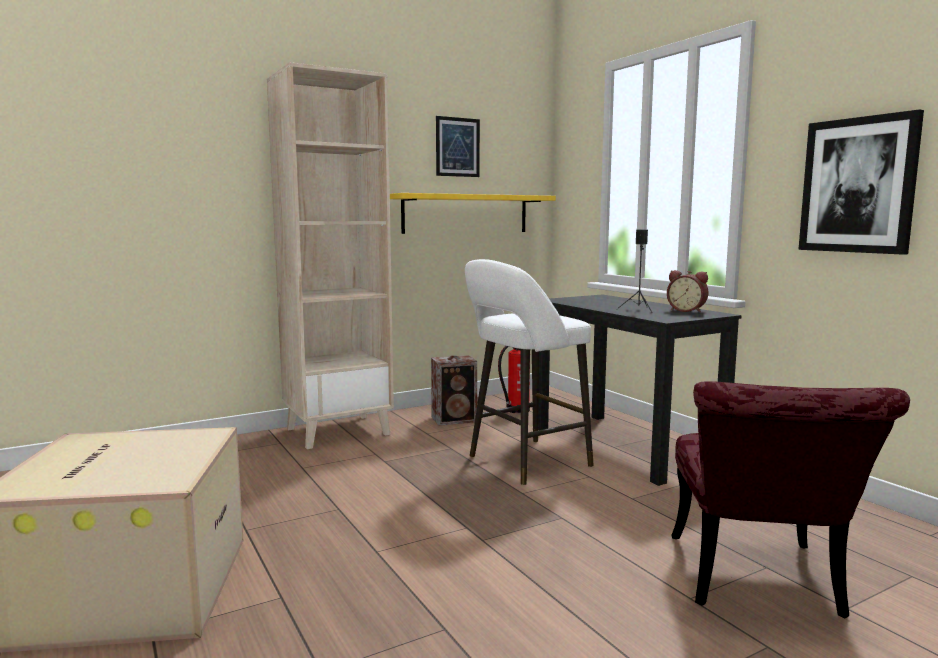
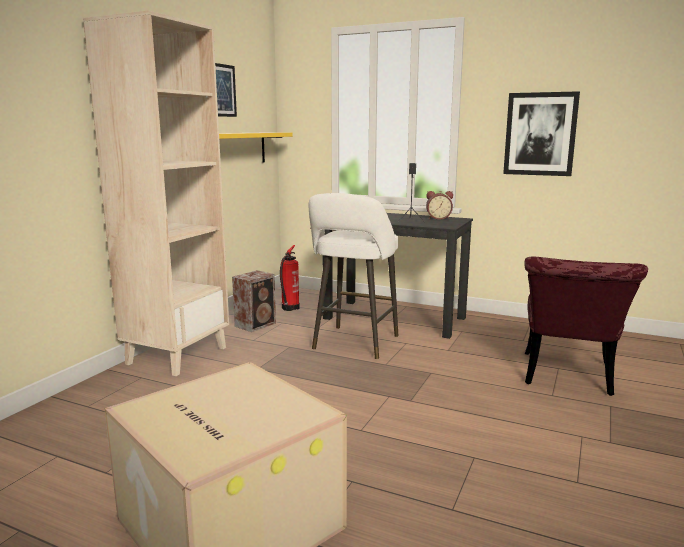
camera: 35 degrees left, 5 degrees up
(758, 584) = (567, 378): red chair -> red chair turned 45 degrees clockwise

